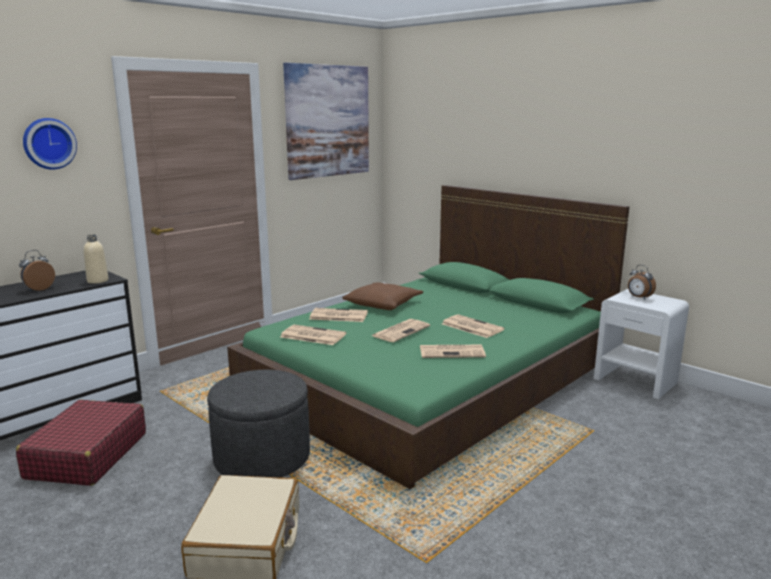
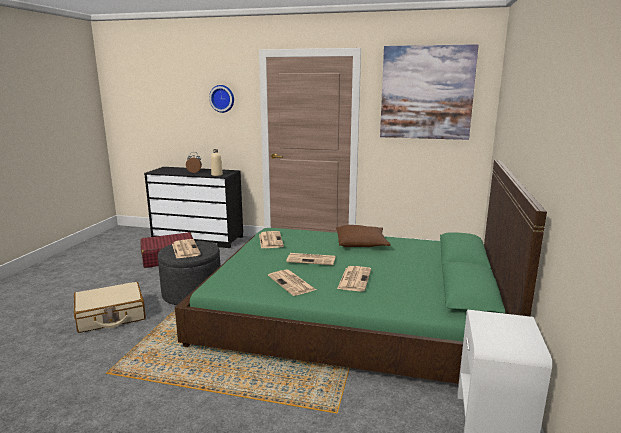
camera: 60 degrees right, 0 degrees up
(338, 316) = (313, 237): newspaper -> newspaper (185, 249)
(639, 297) = (505, 326): alarm clock -> none

